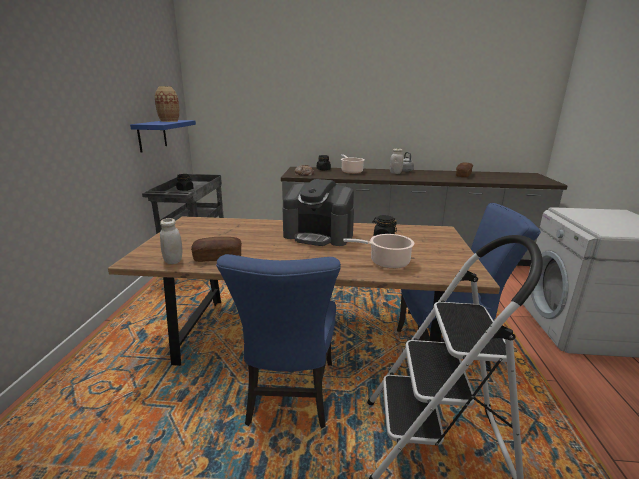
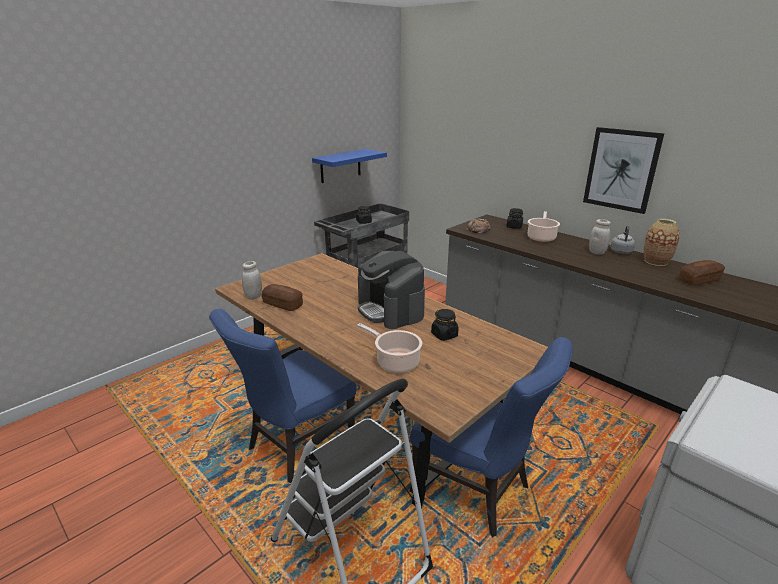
camera: 40 degrees right, 5 degrees up
(169, 121) = (357, 153): vase -> vase (655, 261)
(392, 115) = (621, 169): none -> picture

